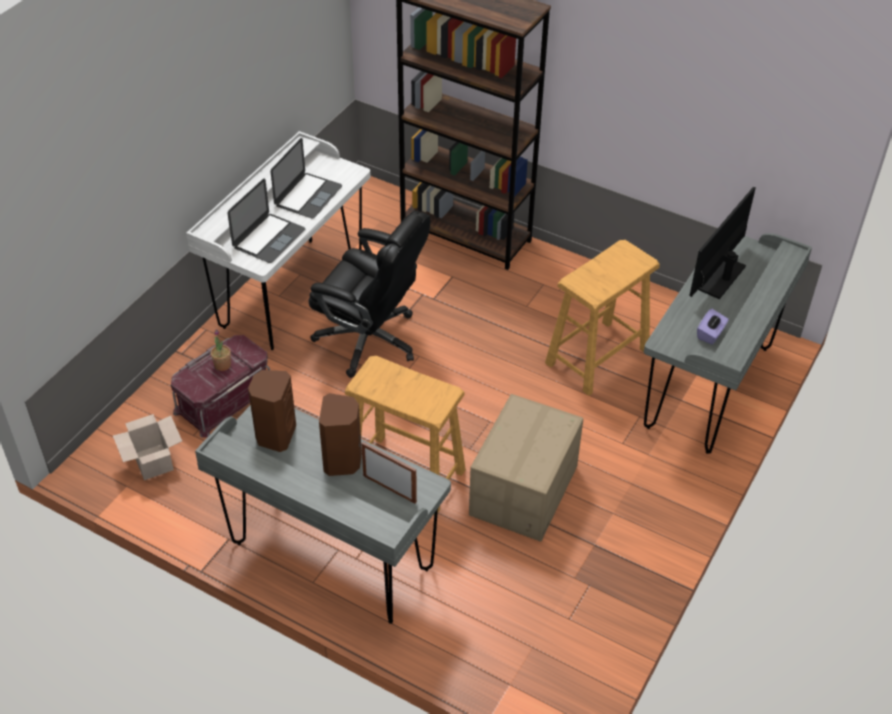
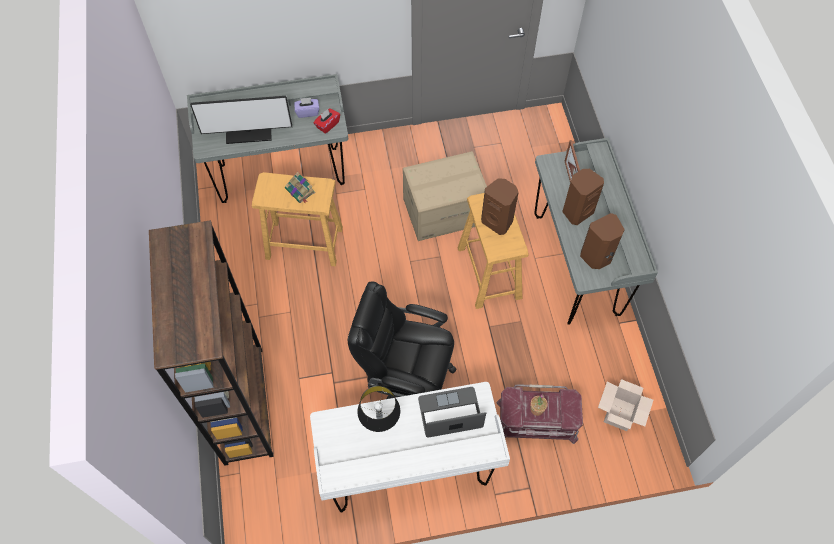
camera: 130 degrees left, 15 degrees up
(308, 196) = (380, 429): laptop -> table lamp
(370, 340) = (406, 379): black office chair -> black office chair turned 60 degrees counterclockwise
(407, 391) = (498, 221): none -> brown speaker
(604, 275) = (300, 191): none -> book
(675, 339) = (327, 125): none -> red tissue box

